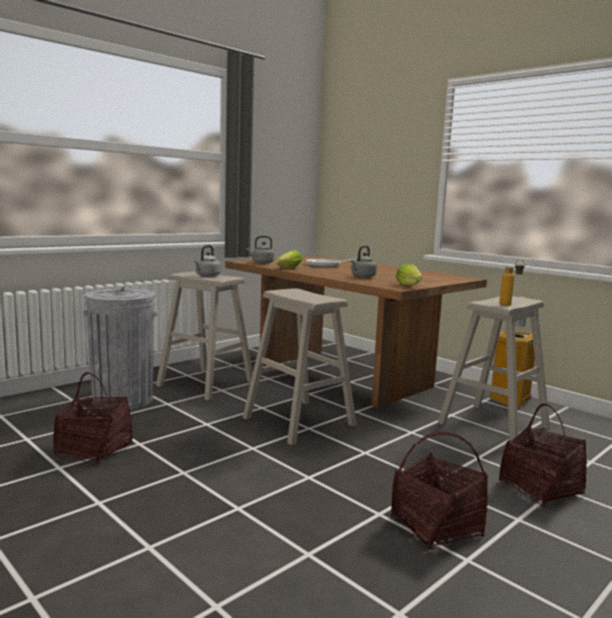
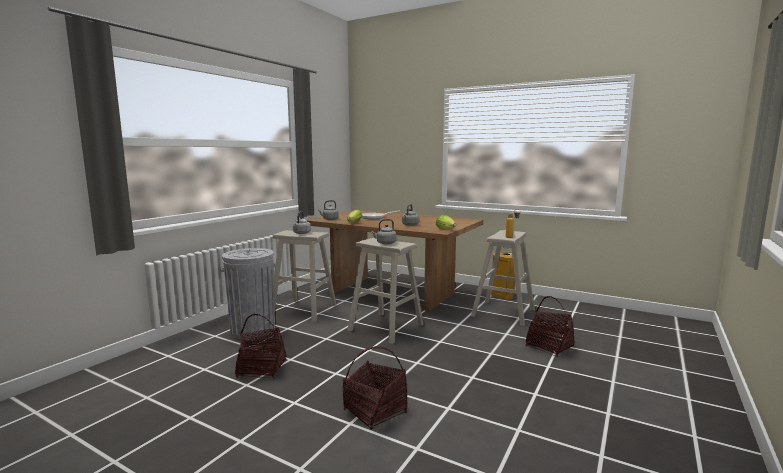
camera: 15 degrees left, 0 degrees up
(301, 296) = (385, 243): none -> grey kettle
(436, 527) = (508, 379): basket -> basket (375, 411)

